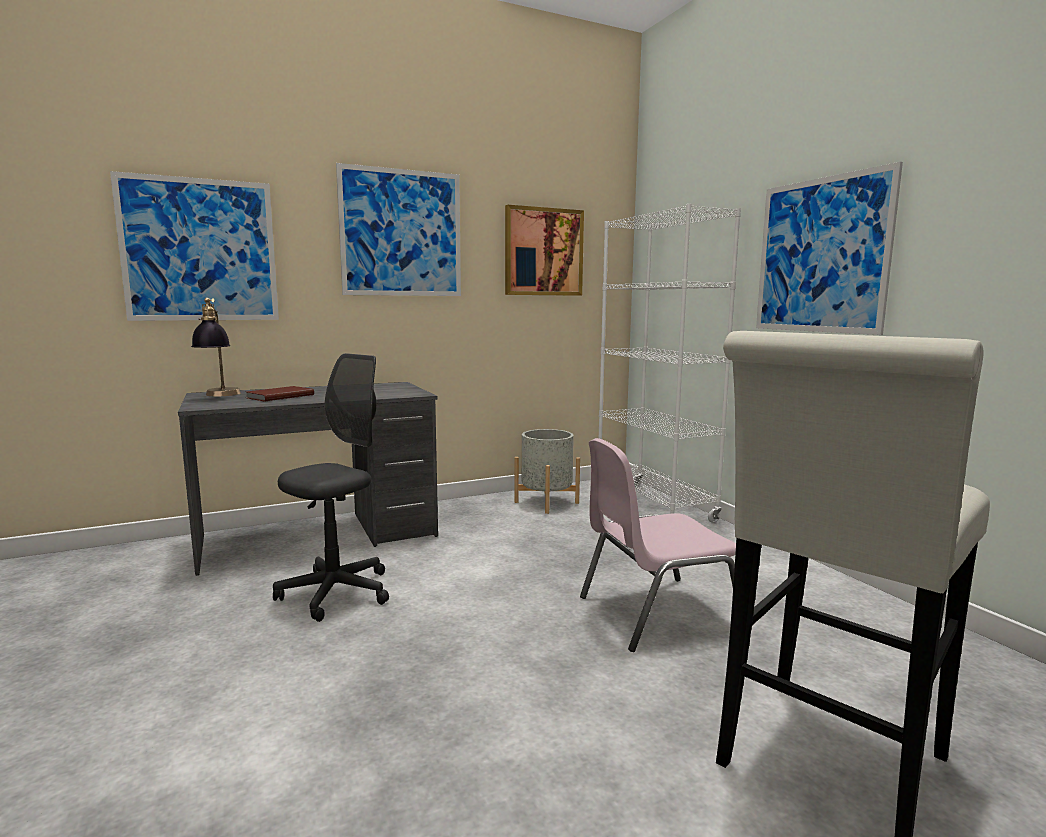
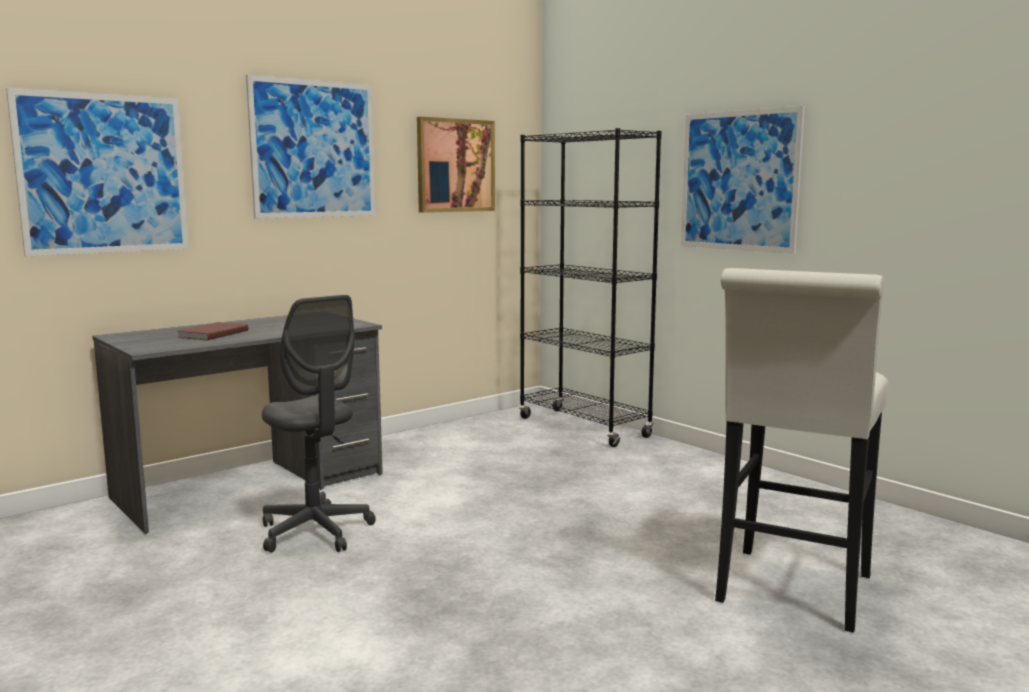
camera: 15 degrees left, 0 degrees up
(219, 396) = (141, 337): table lamp -> none
(336, 593) = (315, 532): grey office chair -> grey office chair turned 120 degrees clockwise
(546, 502) = (474, 433): grey planter -> none
(654, 506) = (584, 427): white bookcase -> black bookcase
(655, 613) = (627, 514): pink chair -> none

